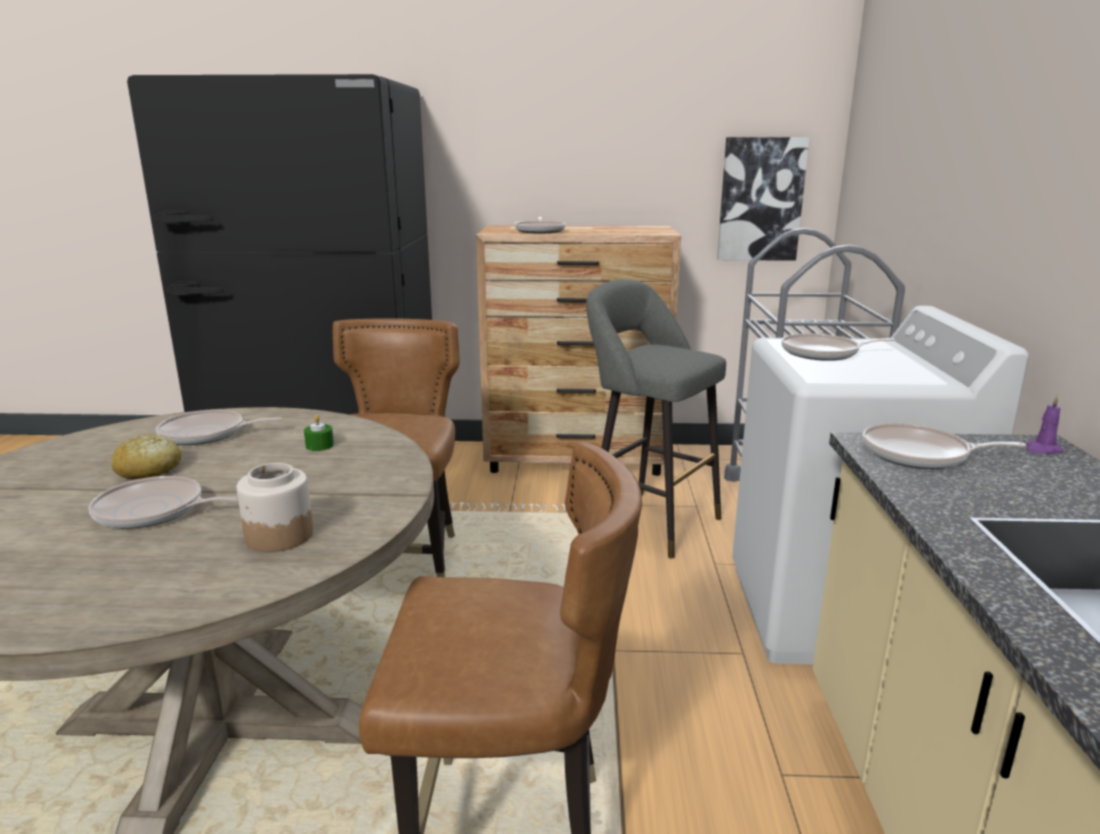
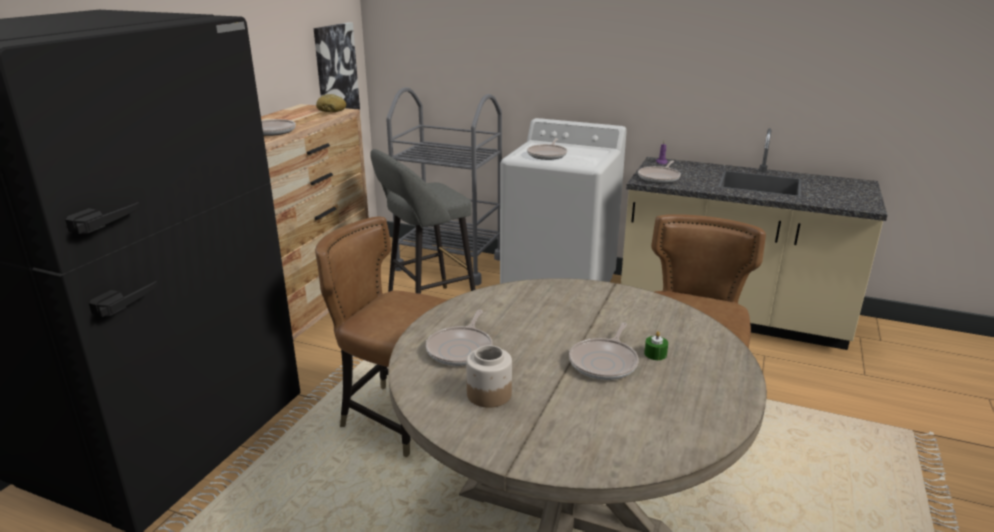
camera: 70 degrees left, 5 degrees up
(149, 470) = (528, 369): bread -> bread (332, 110)
(279, 536) = (654, 323): jar -> jar (488, 394)
(319, 445) = (517, 308): green candle -> green candle (655, 354)

